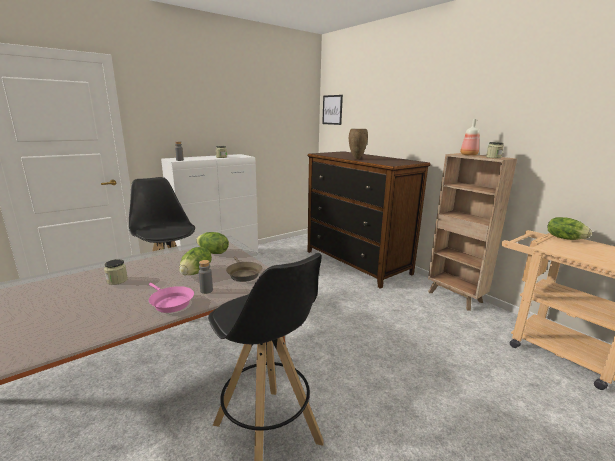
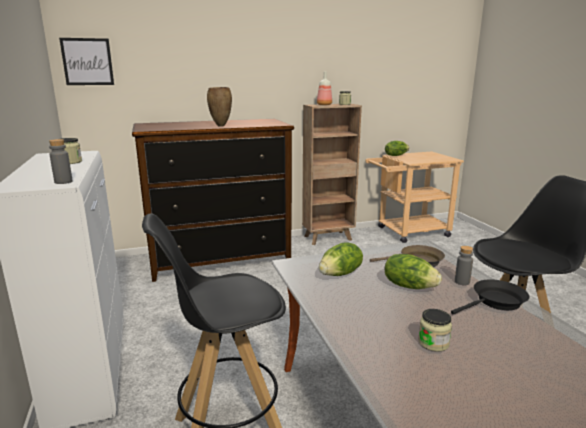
camera: 70 degrees left, 0 degrees up
(170, 303) = (496, 302): pink frying pan -> black frying pan

